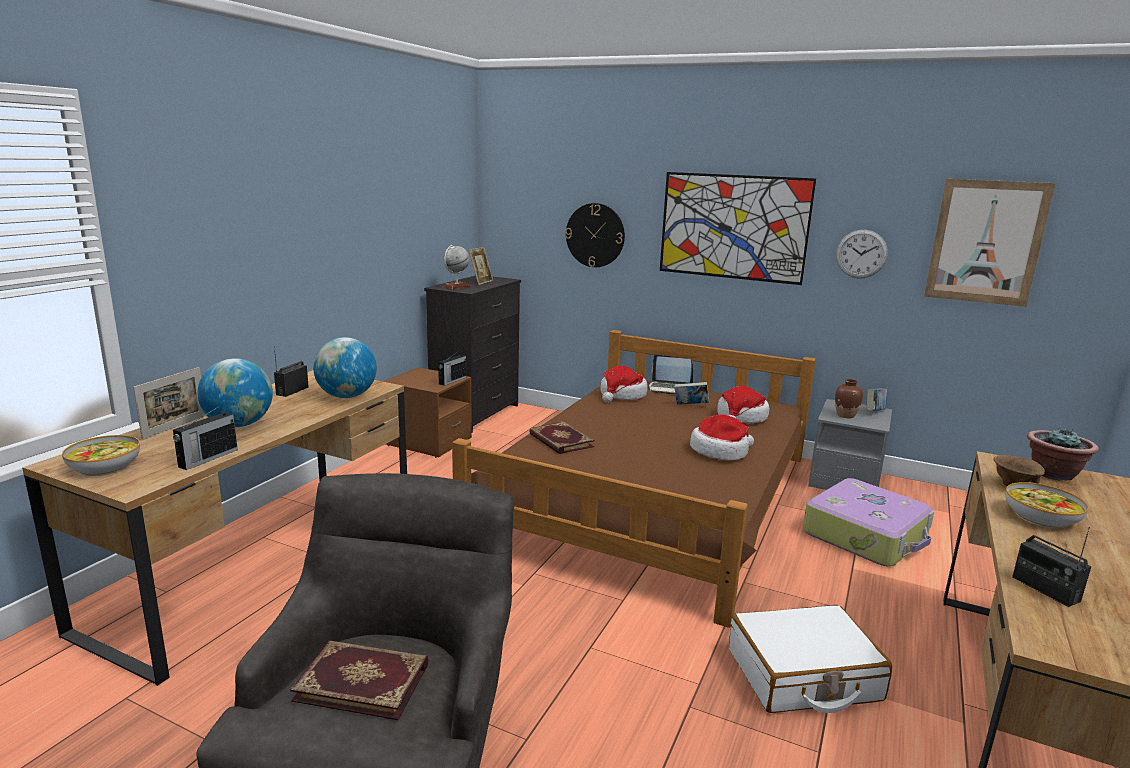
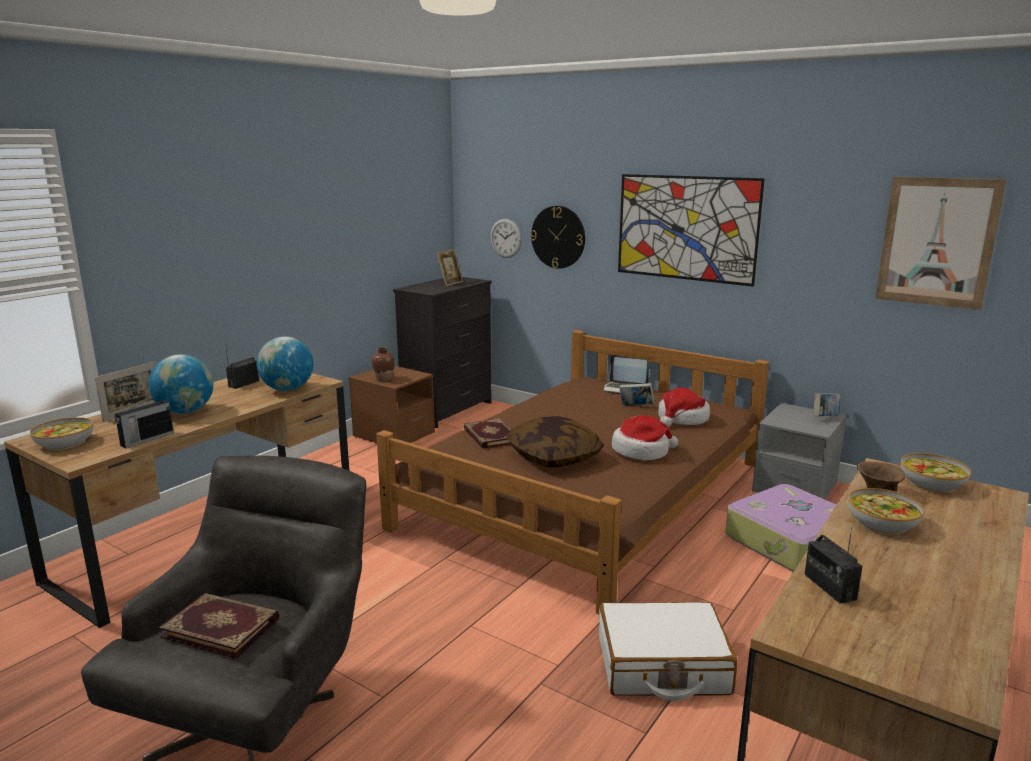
camera: 10 degrees right, 0 degrees up
(452, 381) = (413, 377): radio -> none
(456, 287) = (423, 288): globe -> none
(622, 395) = (573, 394): hat -> none
(636, 460) = (554, 456): none -> pillow
(845, 415) = (791, 420): brown vase -> brown vase (384, 379)
(861, 254) = (811, 254): wall clock -> wall clock (506, 238)
(1053, 474) = (931, 483): potted plant -> bowl

